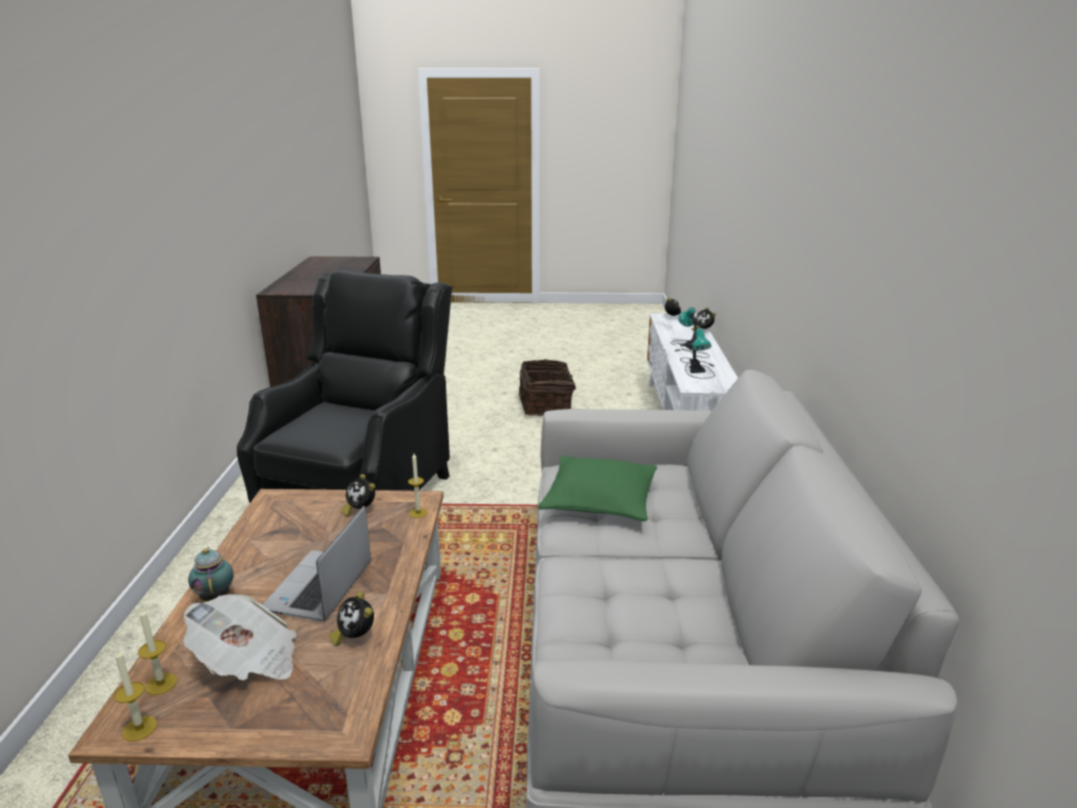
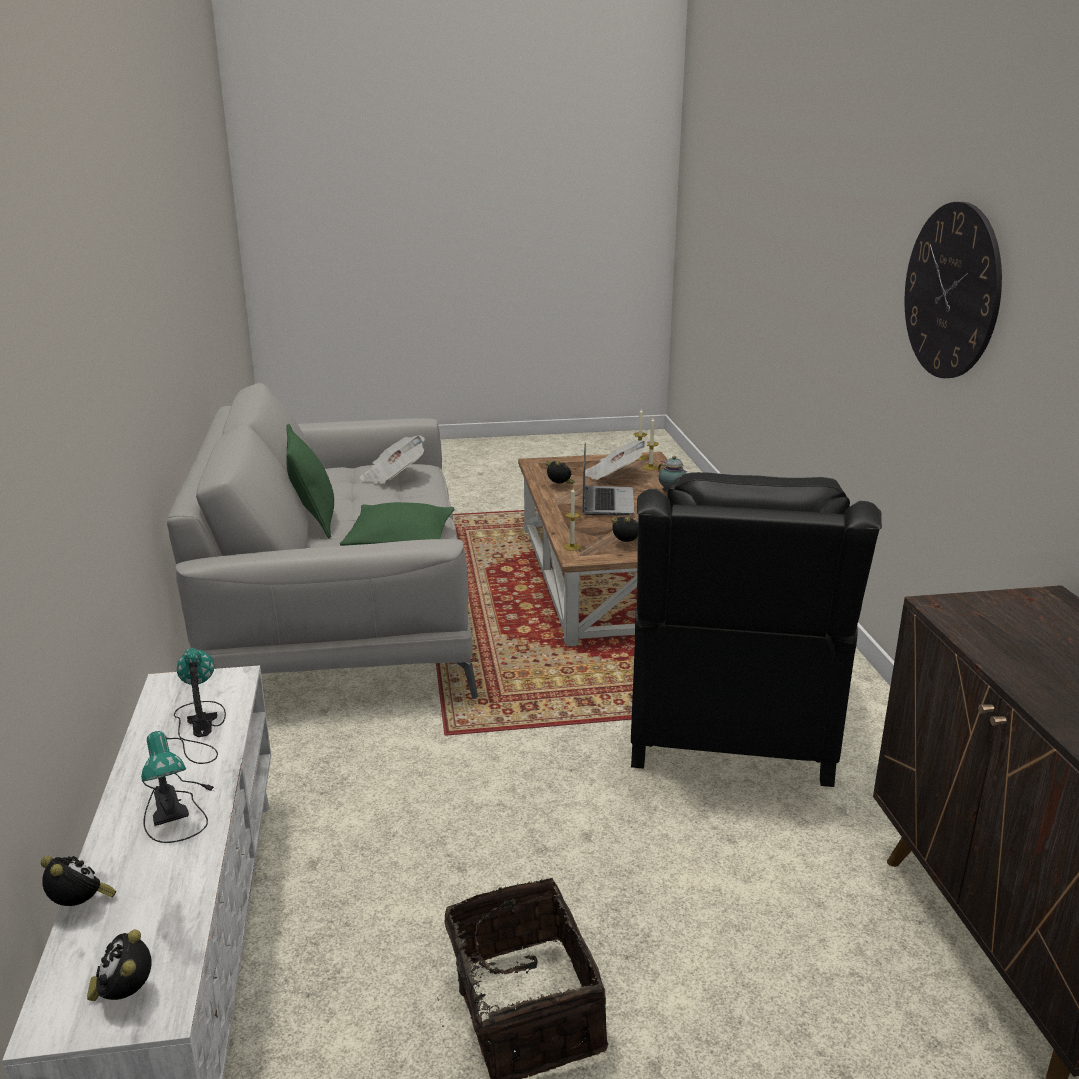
camera: 170 degrees right, 0 degrees up
(148, 192) = (951, 291): none -> wall clock
(616, 628) = (393, 477): none -> newspaper
(704, 540) = (314, 521): none -> green pillow

